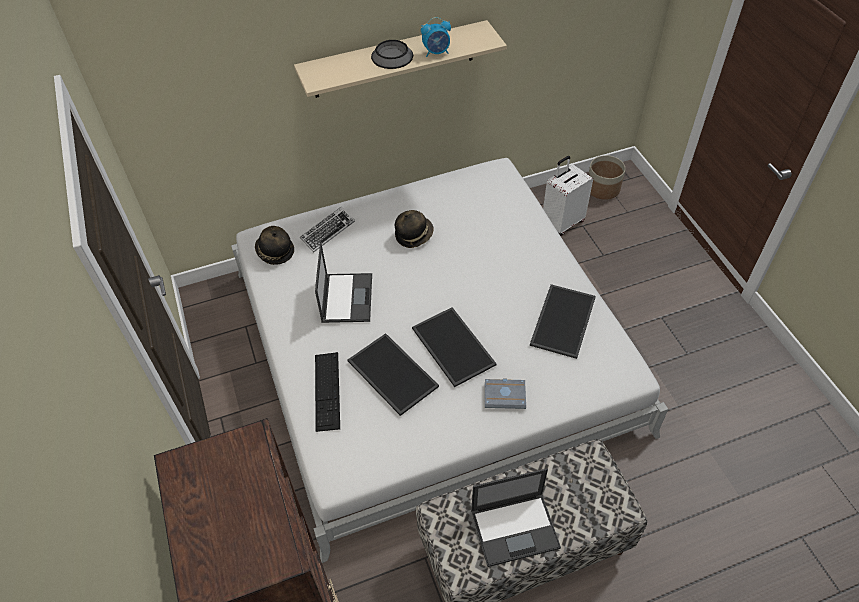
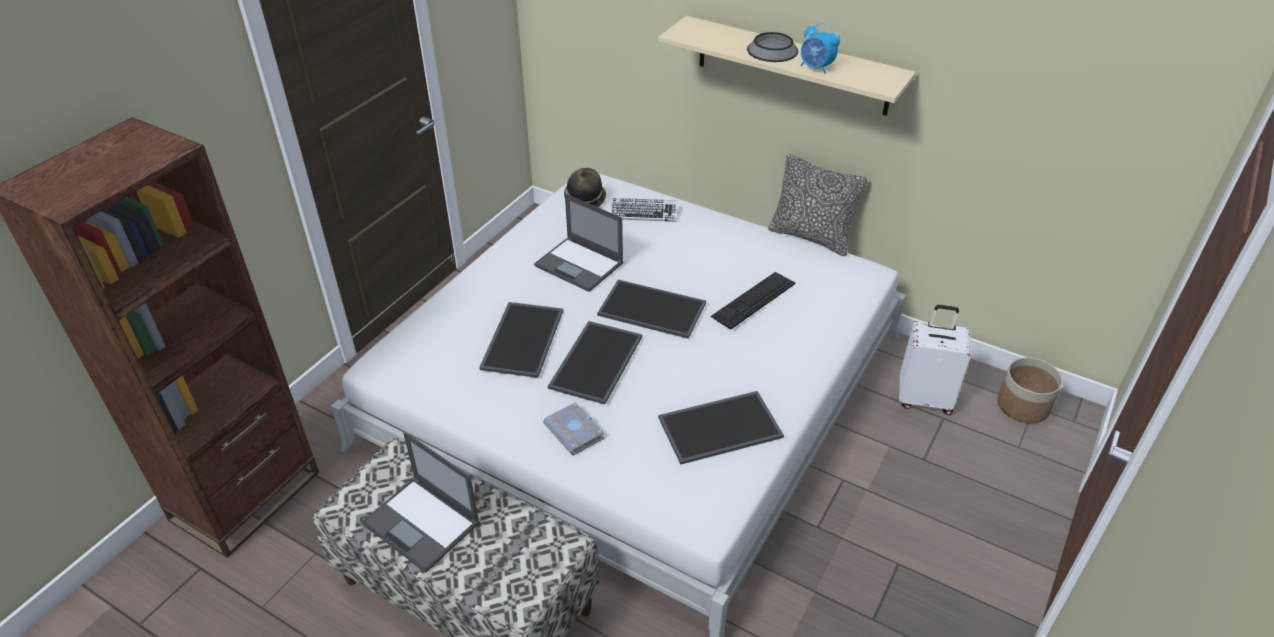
camera: 50 degrees right, 10 degrees down
(327, 391) = (465, 311): keyboard -> keyboard (753, 300)
(347, 297) = (580, 265): laptop -> laptop turned 75 degrees clockwise
(413, 235) = (704, 264): hat -> none
(431, 289) = (650, 310): none -> tray
(441, 171) = (811, 237): none -> pillow

